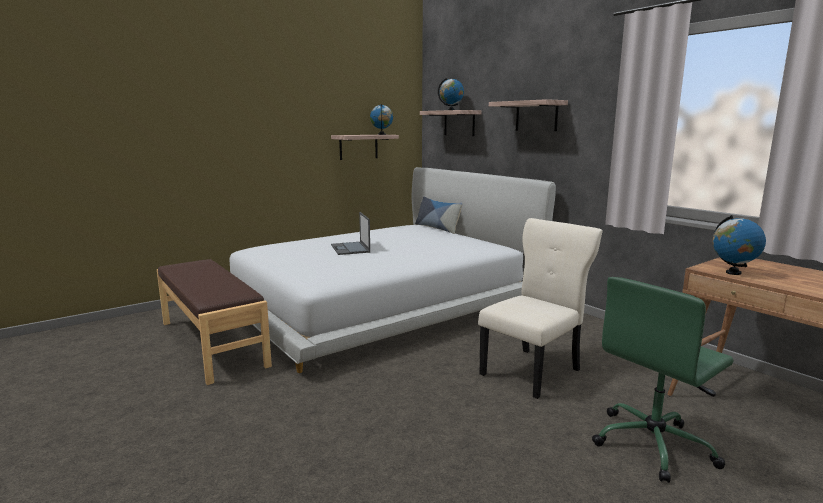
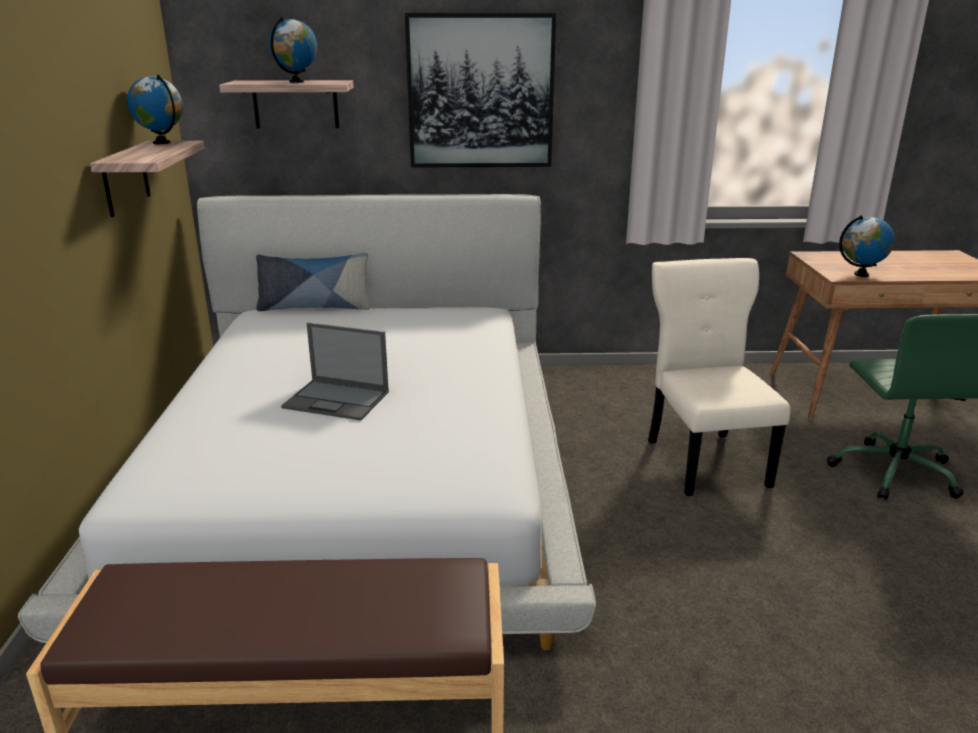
camera: 55 degrees left, 10 degrees up
(536, 116) = (480, 92): shelf -> picture

